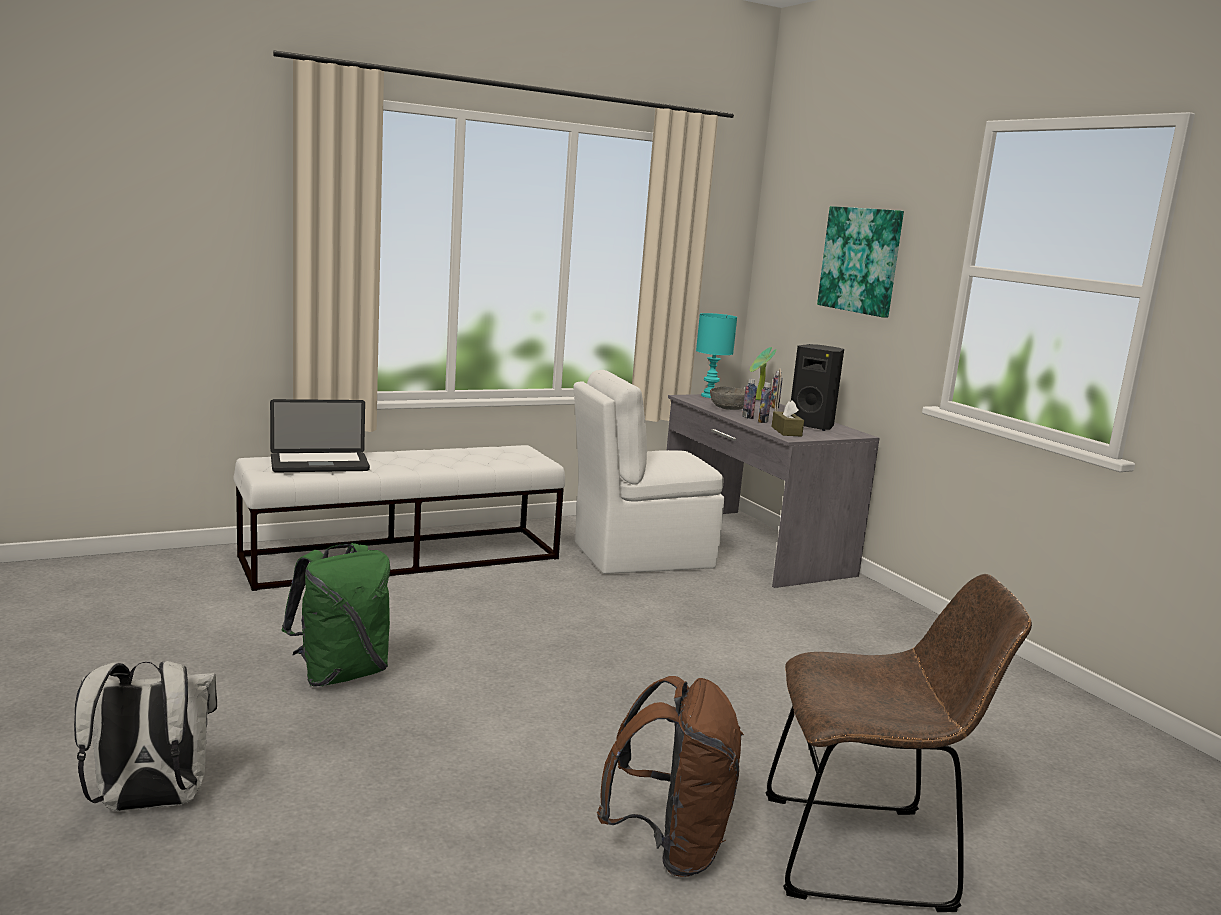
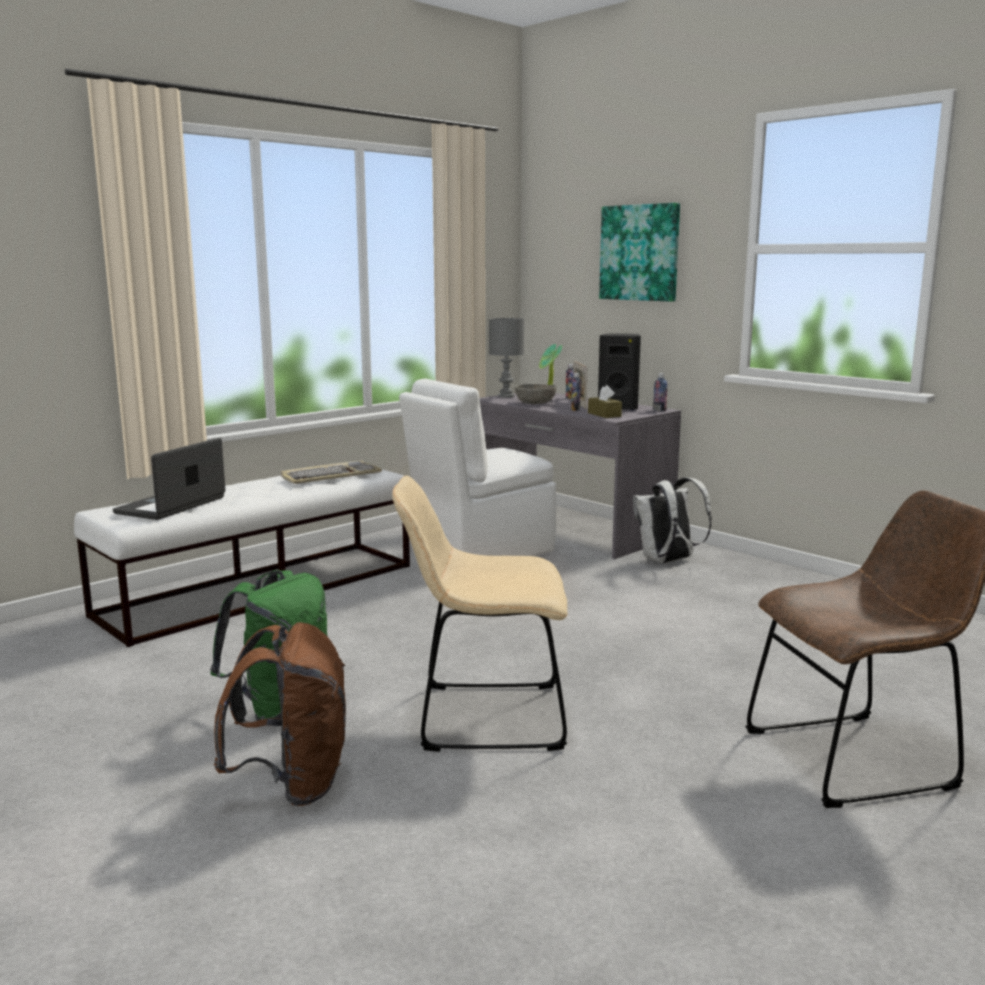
camera: 15 degrees left, 0 degrees up
(148, 804) = (174, 875): white backpack -> white backpack (667, 561)
(319, 464) = (171, 505): laptop -> laptop turned 150 degrees clockwise
(489, 457) = (331, 476): none -> keyboard
(514, 723) = (482, 717): none -> beige chair
(670, 847) = (700, 791): brown backpack -> brown backpack (293, 784)
(709, 396) = (505, 396): turquoise table lamp -> grey table lamp
(747, 417) = (558, 408): bottle -> bottle (659, 410)

